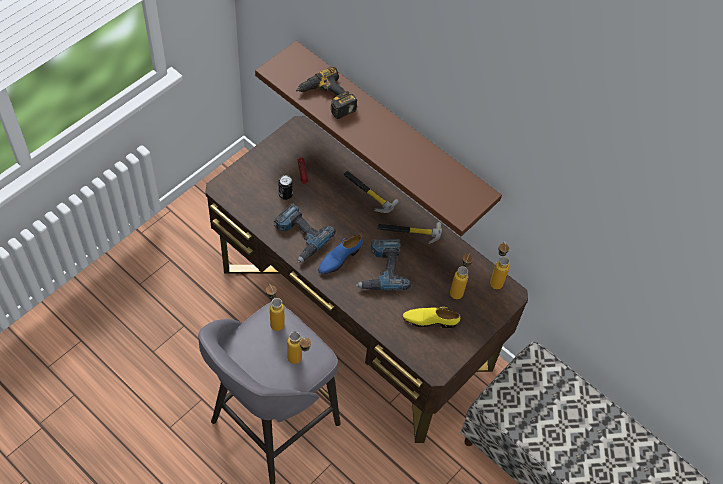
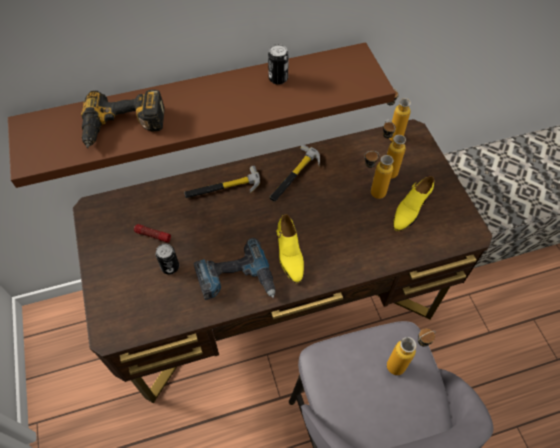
camera: 55 degrees left, 0 degrees up
(274, 320) = (333, 363): bottle -> bottle (371, 192)
(339, 259) = (289, 254): blue shoe -> yellow shoe
(381, 269) = (325, 222): power drill -> none
(425, 158) = (278, 78): none -> can

